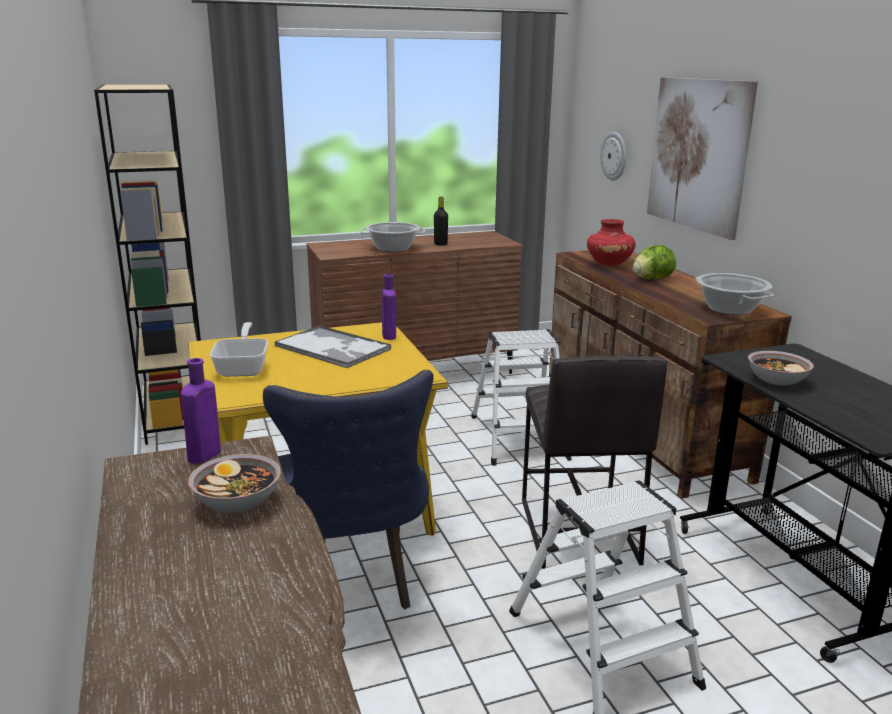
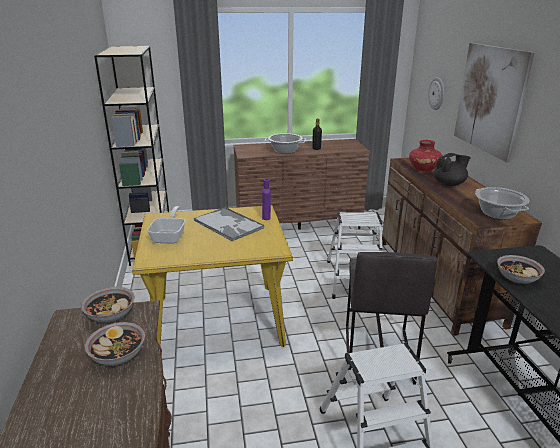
camera: 10 degrees right, 5 degrees up
(202, 456) = (111, 315): purple bottle -> bowl
(352, 577) = (227, 372): blue chair -> none
(651, 279) = (449, 184): lettuce -> black teapot

